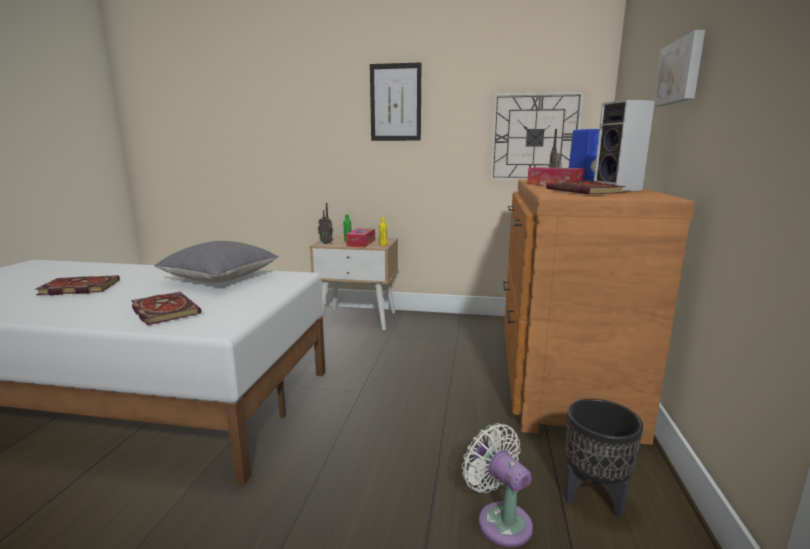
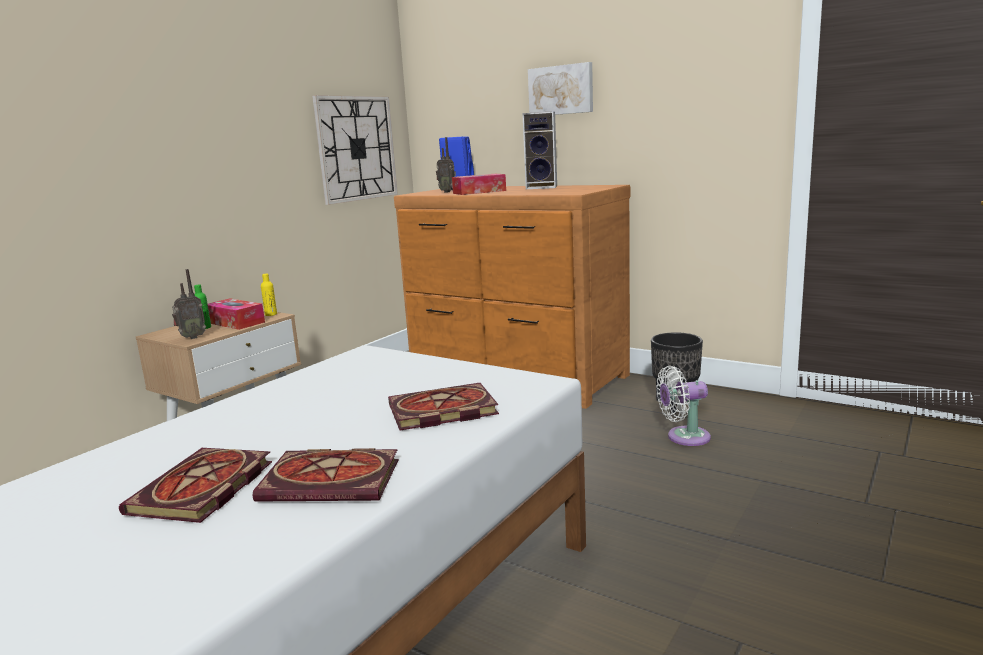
camera: 65 degrees left, 0 degrees up
(220, 278) = (314, 389): grey pillow -> none
(395, 102) = (200, 104): picture -> none
(586, 192) = (552, 190): book -> book (334, 480)

